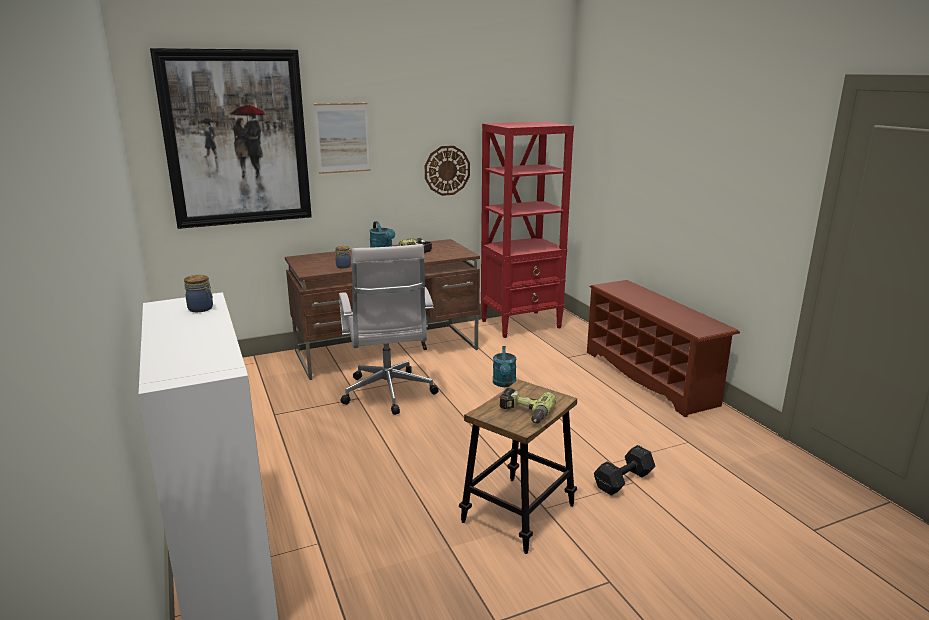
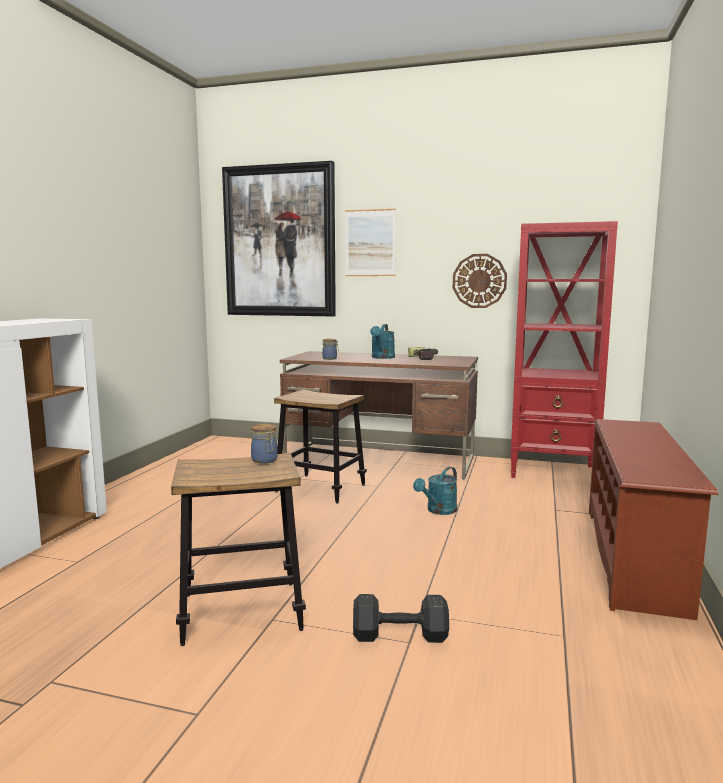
camera: 40 degrees right, 10 degrees down
(201, 309) = (45, 320): jar -> jar (265, 460)
(389, 394) = (320, 488): white office chair -> stool
(524, 413) = (224, 472): power drill -> none

